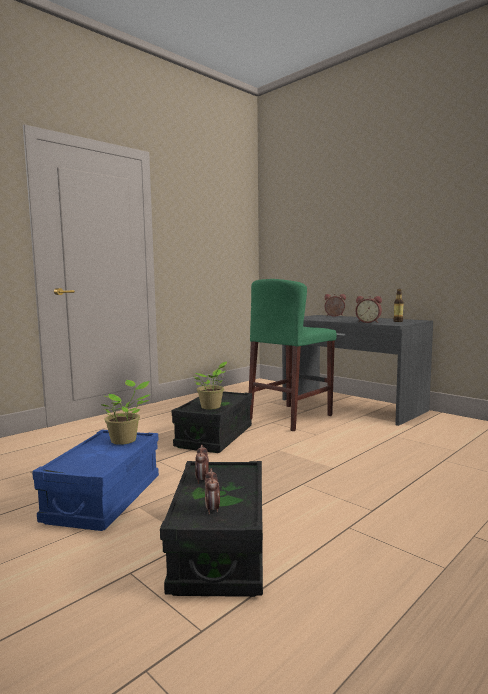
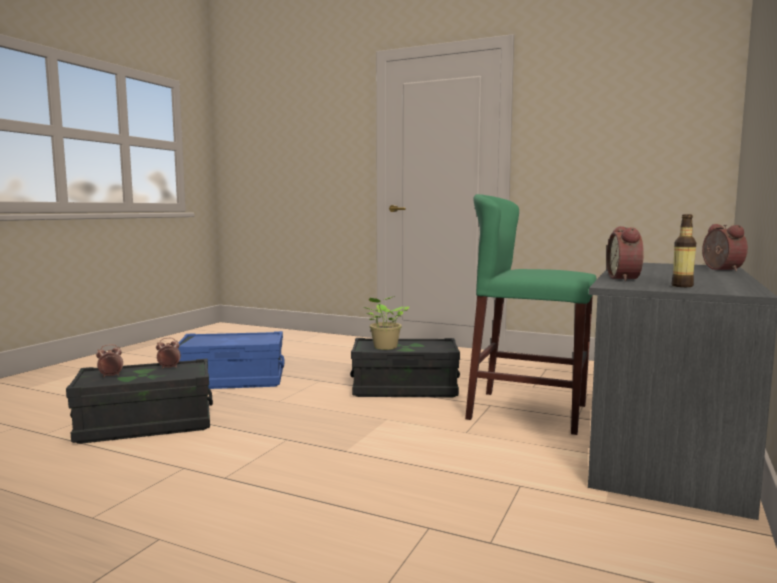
camera: 70 degrees right, 0 degrees up
(125, 440) = (261, 340): potted plant -> none

